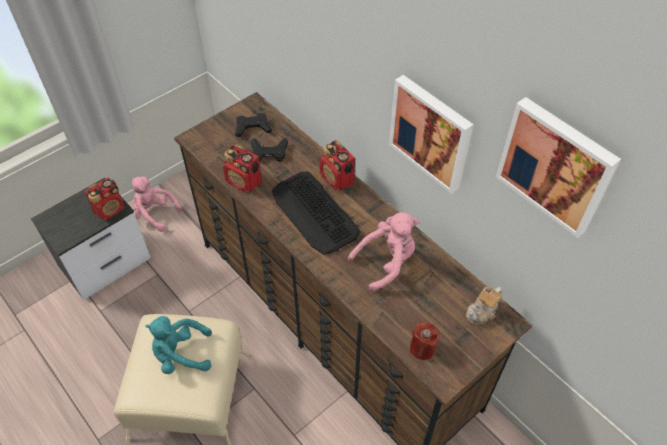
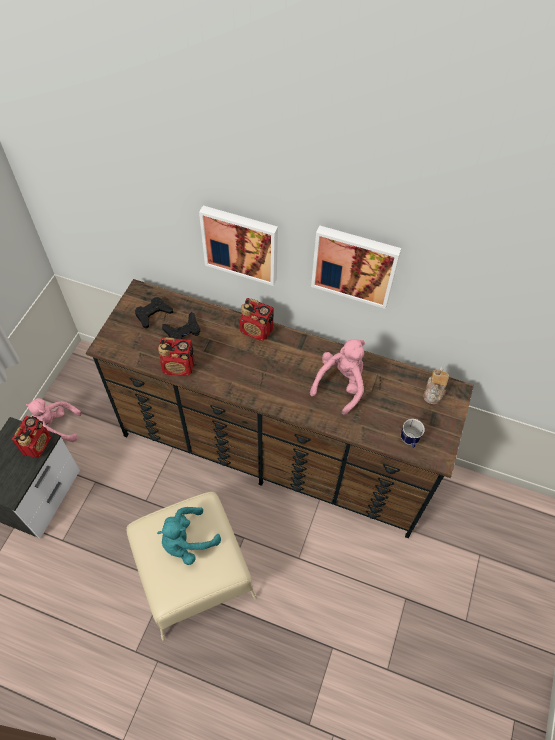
camera: 30 degrees left, 5 degrees up
(314, 213) = (257, 368): keyboard -> none
(422, 348) = (409, 441): red candle -> mug
(556, 165) = (489, 260): picture -> picture (241, 243)

